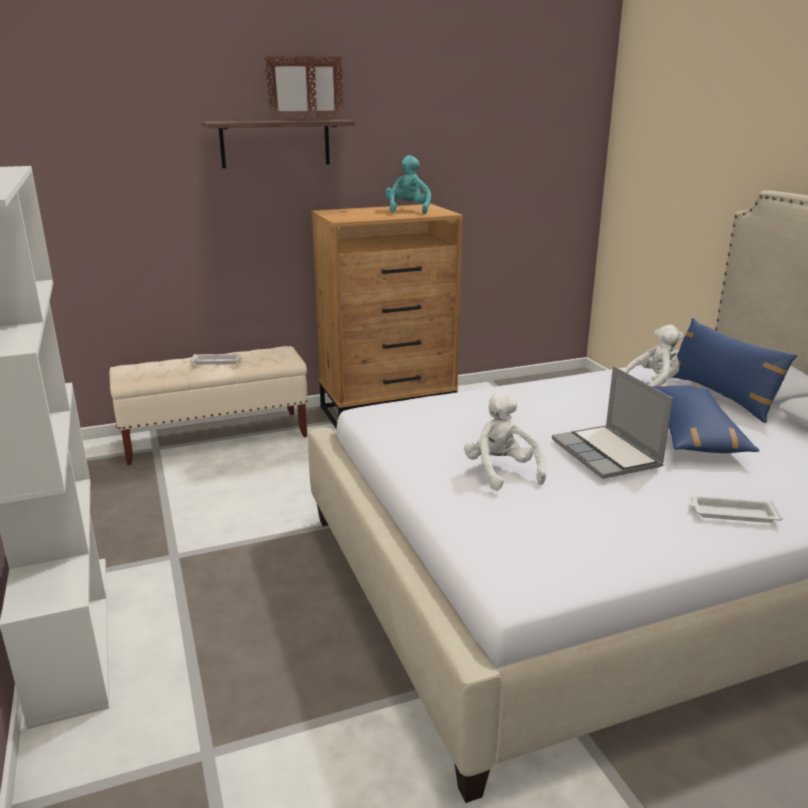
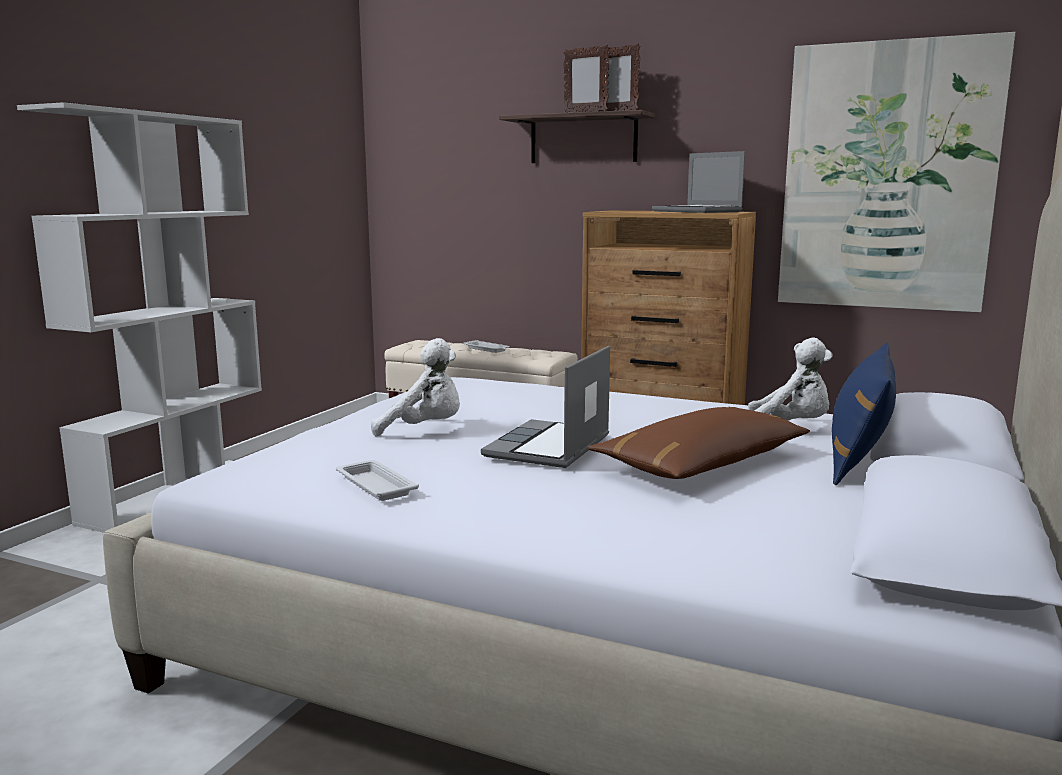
camera: 45 degrees right, 10 degrees down
(408, 210) = (698, 211): turquoise plush toy -> laptop
(501, 472) = (424, 430): white plush toy -> white plush toy turned 75 degrees clockwise
(517, 172) = (887, 177): none -> picture
(690, 432) = (703, 464): blue pillow -> brown pillow
(732, 514) = (519, 515): white tray -> white tray (375, 485)

